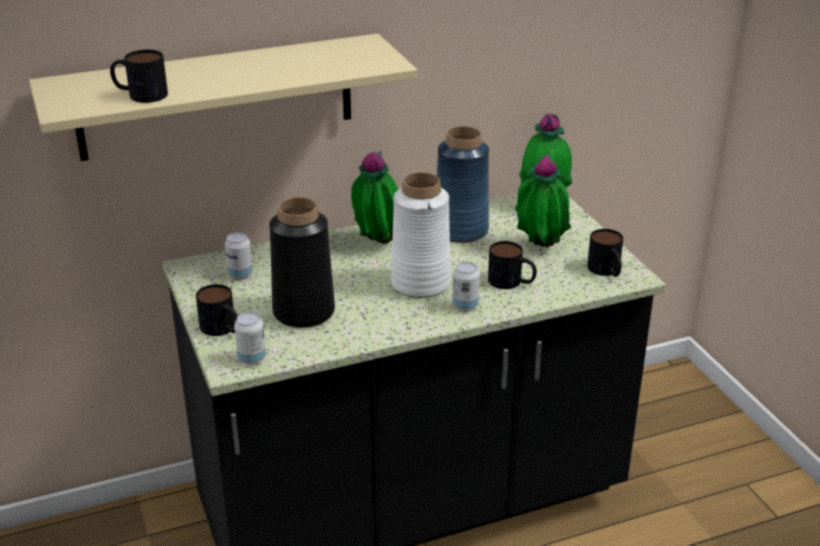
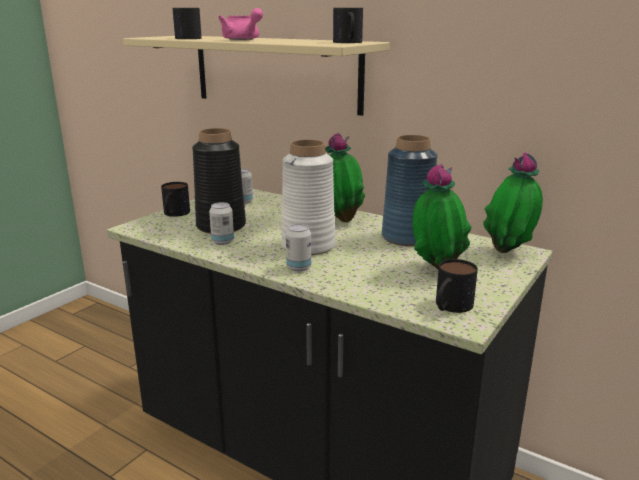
camera: 55 degrees right, 10 degrees down
(232, 77) = (243, 39): none -> pink teapot
(251, 358) = (148, 229): can -> can (222, 242)
(512, 282) = (361, 274): mug -> mug (348, 42)

